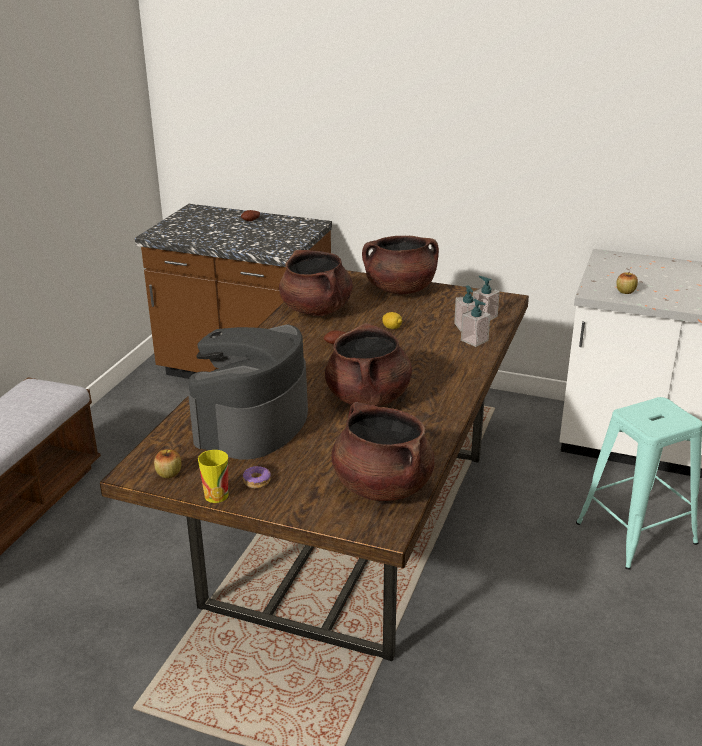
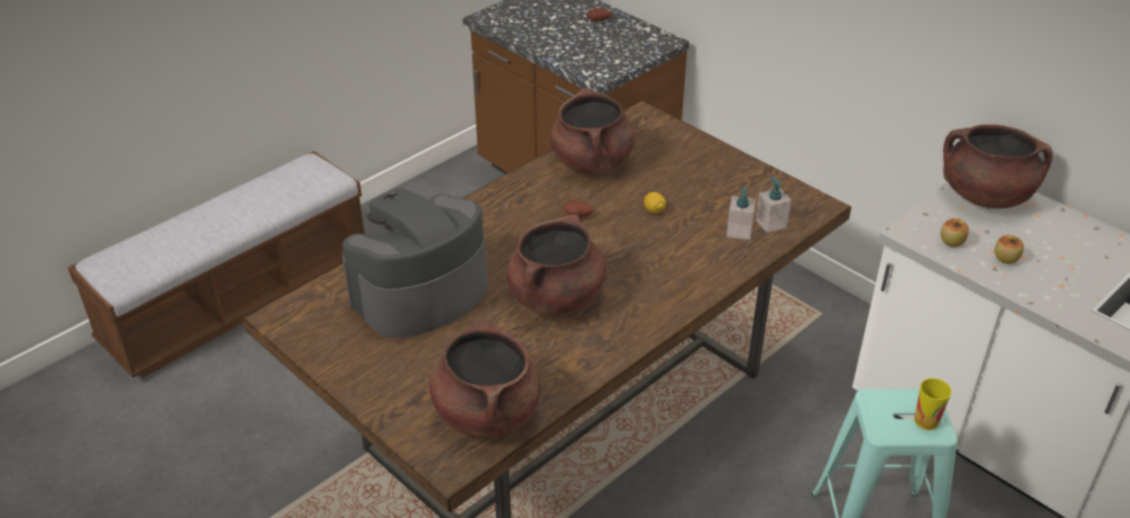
camera: 25 degrees right, 10 degrees up
(169, 474) = (305, 329): apple -> apple (1005, 259)
(216, 495) = (328, 369): cup -> cup (926, 421)
(256, 481) = (375, 365): donut -> none
(400, 289) = (705, 157): brown cooking pot -> brown cooking pot (985, 196)
(474, 340) = (732, 255): soap dispenser -> none

